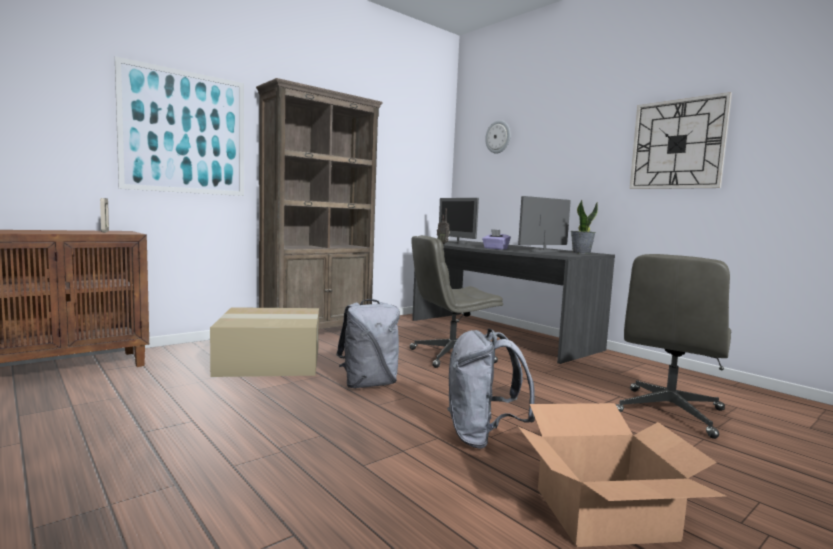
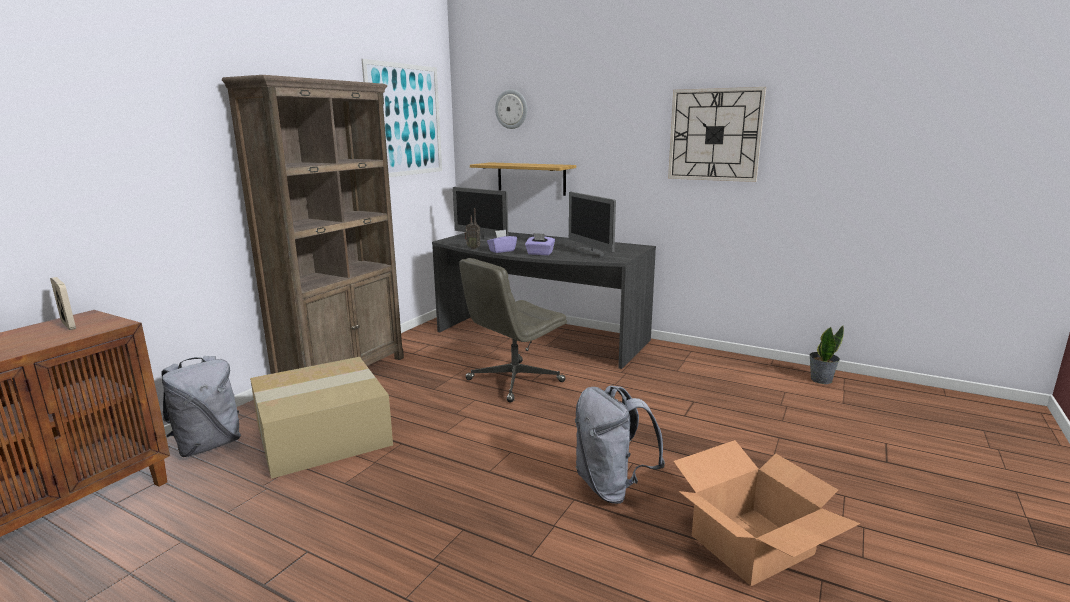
camera: 20 degrees left, 10 degrees up
(184, 132) = (136, 158): picture -> picture (405, 120)
(368, 384) = (459, 443): grey backpack -> grey backpack (208, 445)
(464, 246) = (502, 251): none -> purple tissue box
(509, 195) = (531, 178): none -> shelf
(543, 251) = (590, 252): monitor -> monitor turned 60 degrees counterclockwise
(581, 253) = (625, 248): potted plant -> potted plant (820, 379)
(669, 412) = (740, 412): grey office chair -> none

